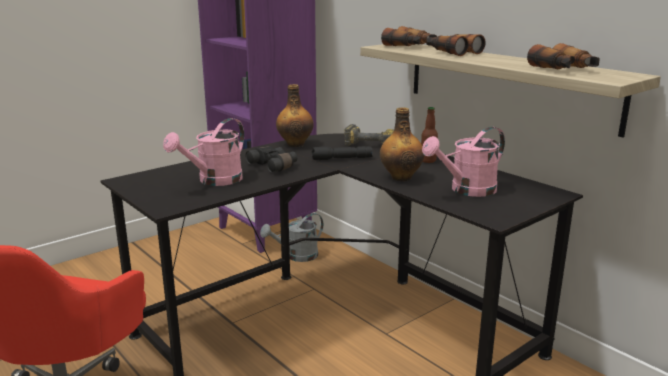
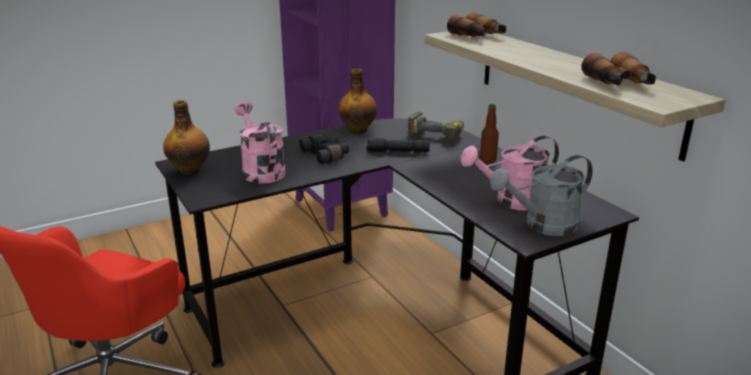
camera: 10 degrees right, 5 degrees up
(214, 181) = (260, 170): pink watering can -> pink watering can turned 105 degrees clockwise
(297, 256) = (364, 239): grey watering can -> grey watering can (543, 226)
(401, 177) = (449, 180): bottle -> bottle (190, 170)
(452, 52) = (517, 48): binoculars -> none

